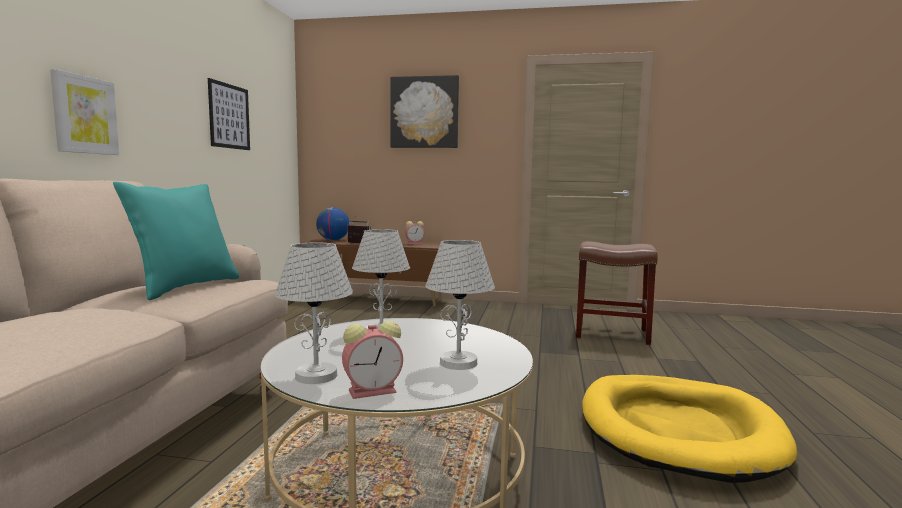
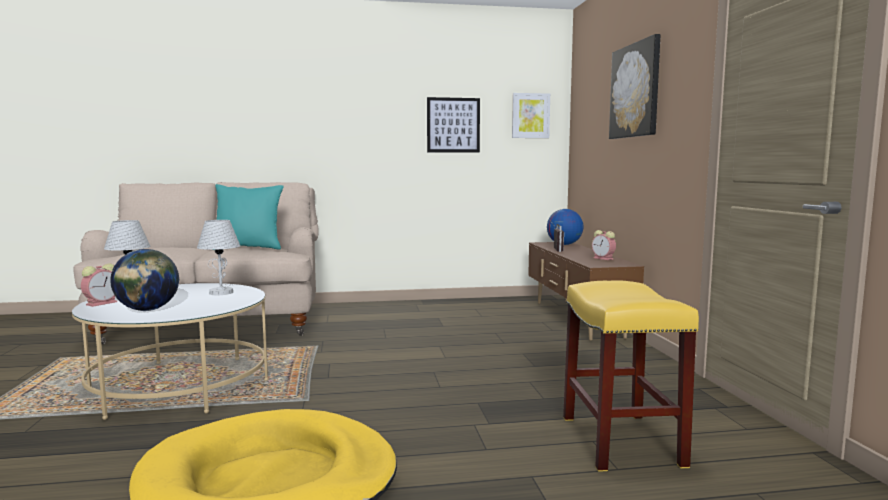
camera: 70 degrees right, 0 degrees up
(85, 115) = (310, 141): picture -> picture (530, 115)
(374, 390) = (102, 303): alarm clock -> alarm clock turned 105 degrees counterclockwise
(459, 363) = (147, 310): white table lamp -> globe
(612, 334) = (622, 441): brown stool -> yellow stool

